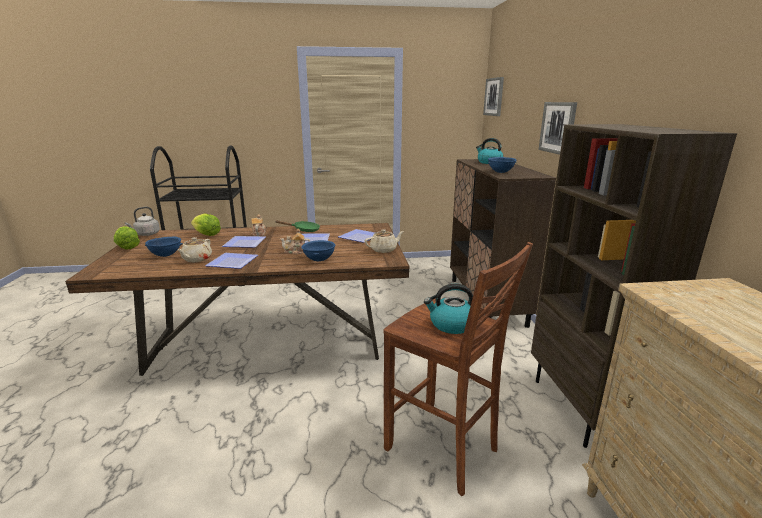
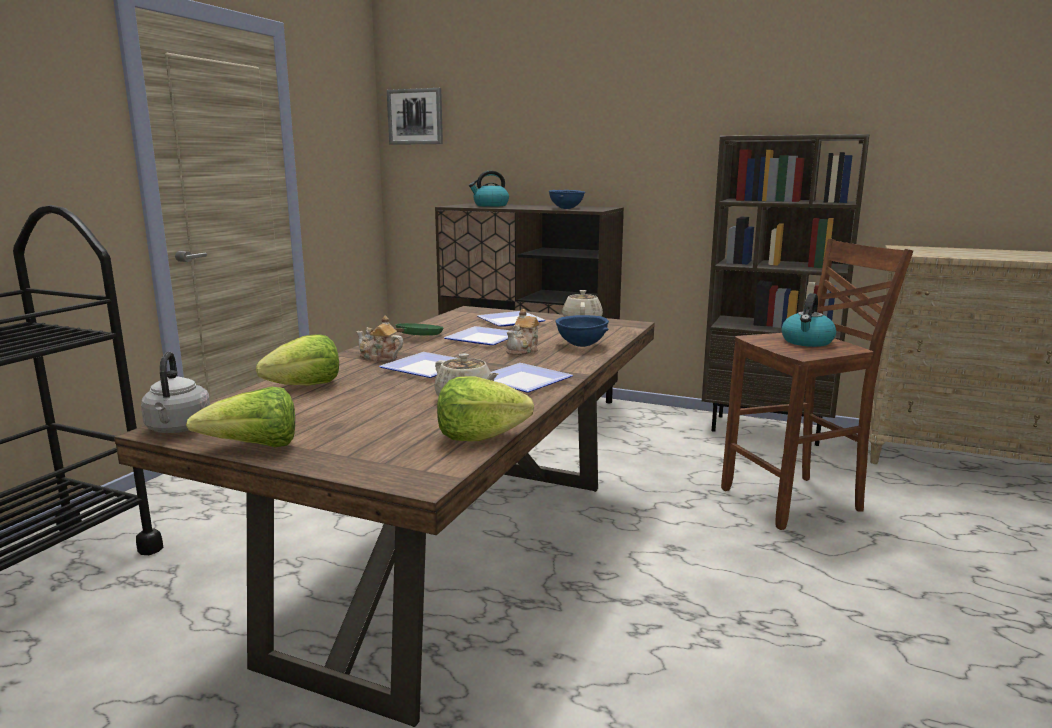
camera: 60 degrees left, 5 degrees down
(142, 272) = (480, 436): none -> lettuce
(166, 255) = (398, 418): blue bowl -> none
(558, 127) = (604, 150): picture -> none

